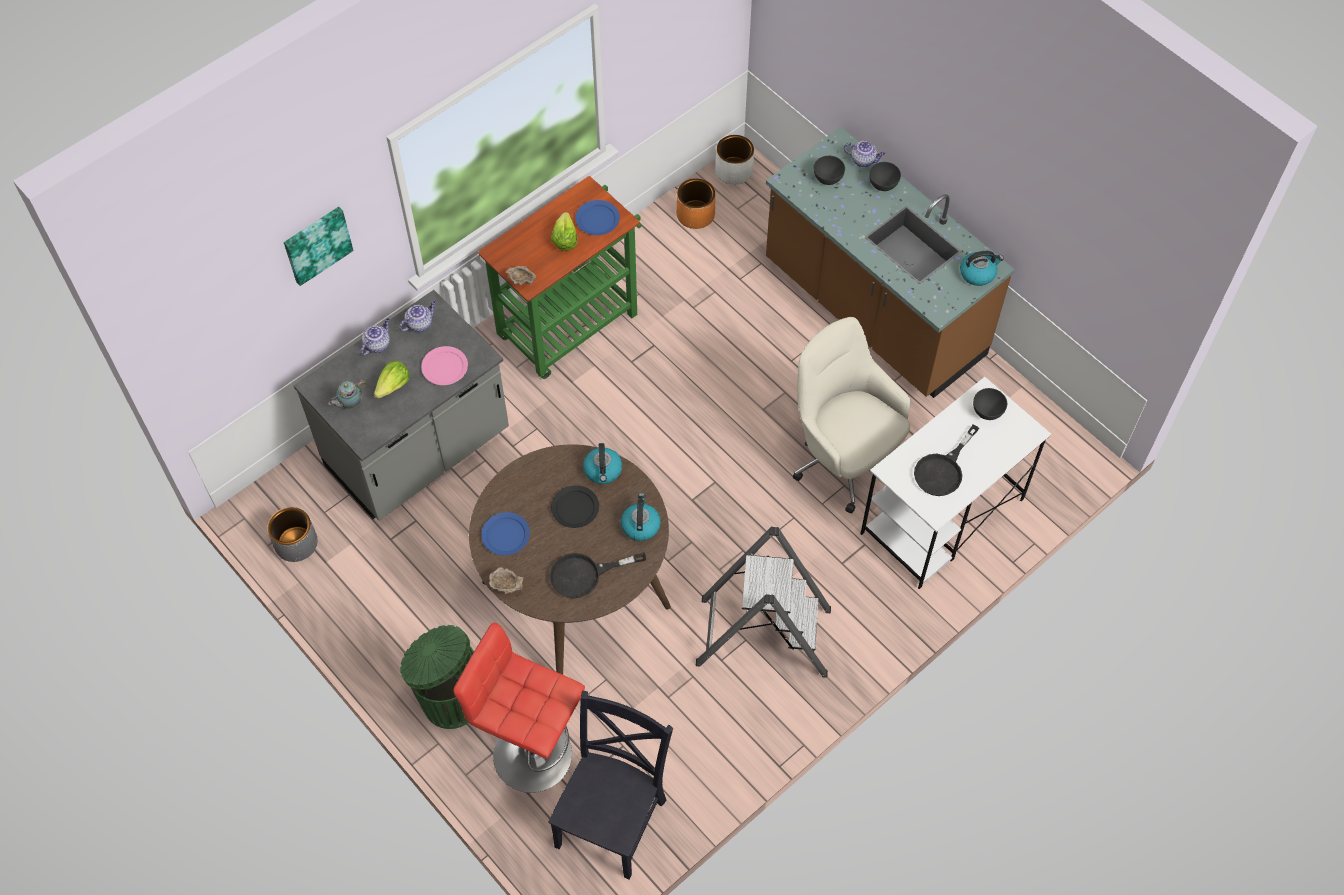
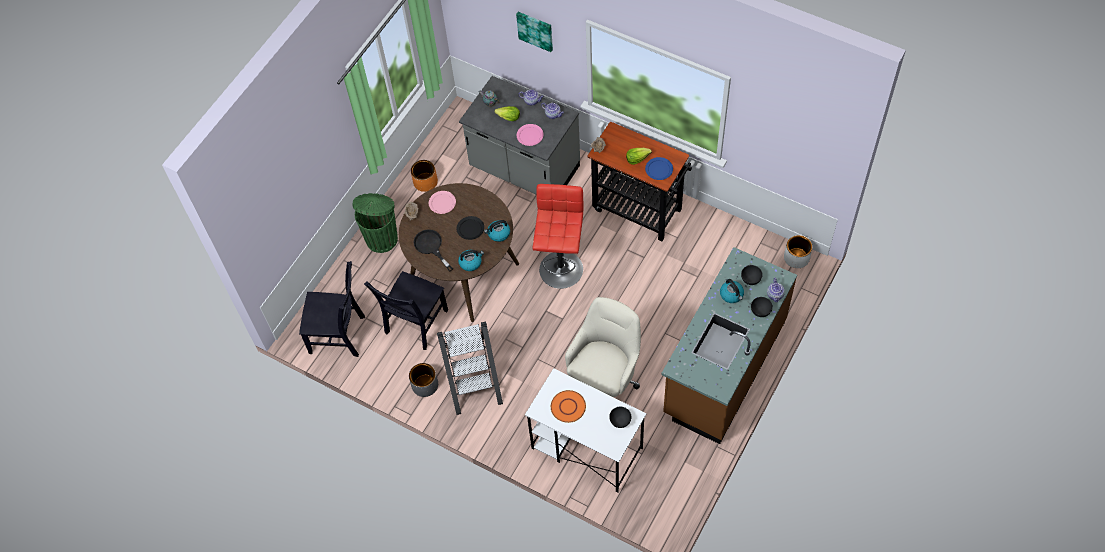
camera: 75 degrees right, 0 degrees up
(296, 543) = (448, 137): grey planter -> grey planter (425, 385)
(505, 534) = (442, 203): blue plate -> pink plate
(532, 754) = (364, 286): red stool -> red stool (561, 269)
(570, 325) = (638, 210): green cart -> black cart
(639, 694) = (415, 324): none -> black chair
(695, 214) = (751, 247): orange planter -> orange planter (425, 182)
(943, 470) = (568, 407): black frying pan -> orange plate
(978, 273) = (714, 383): kettle -> kettle (732, 295)

